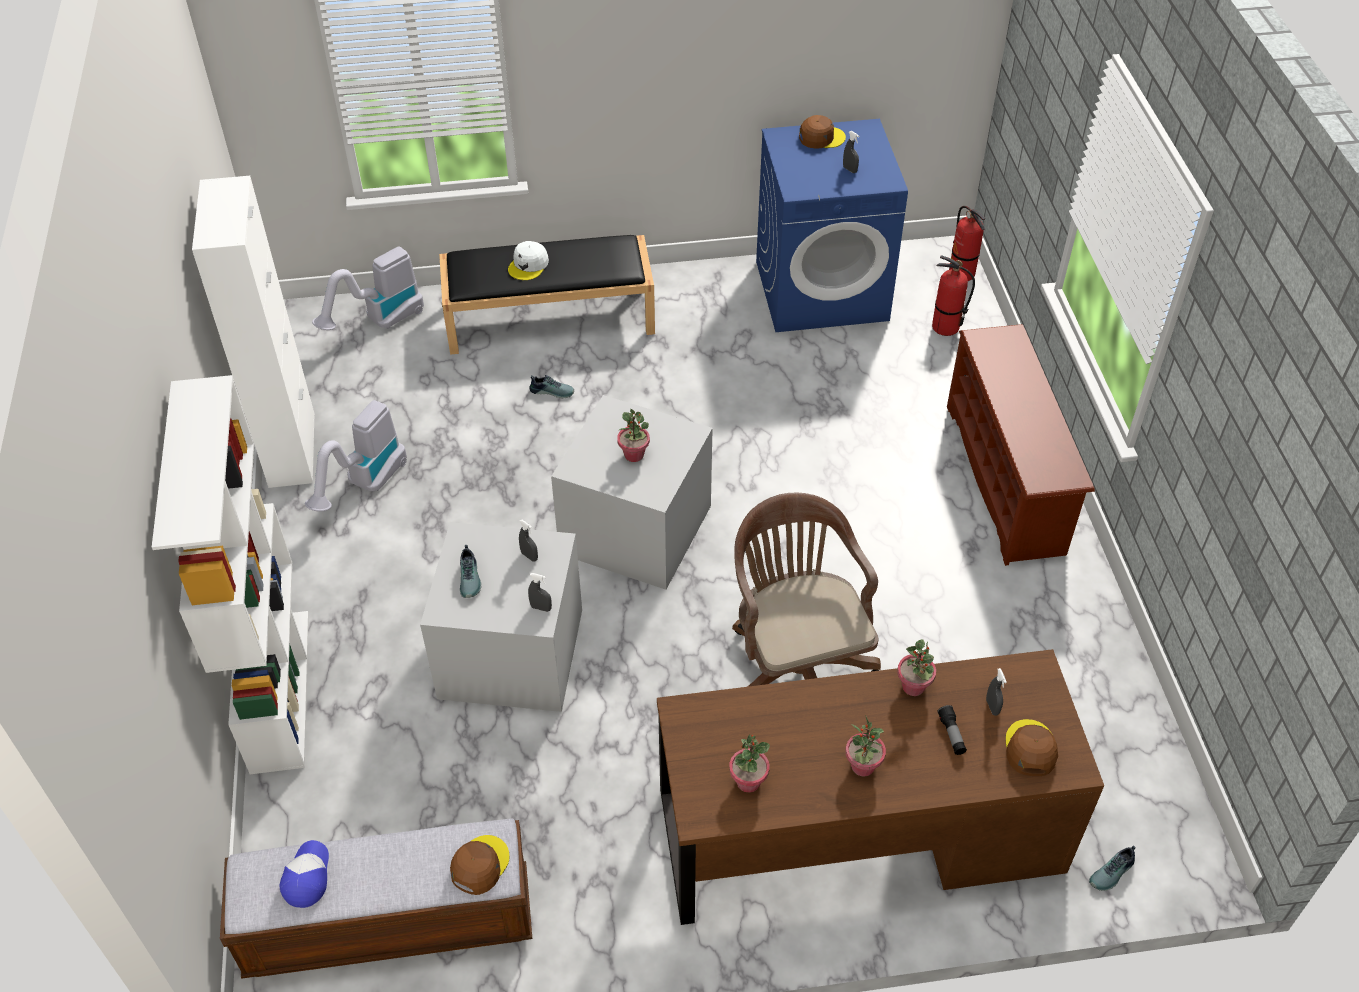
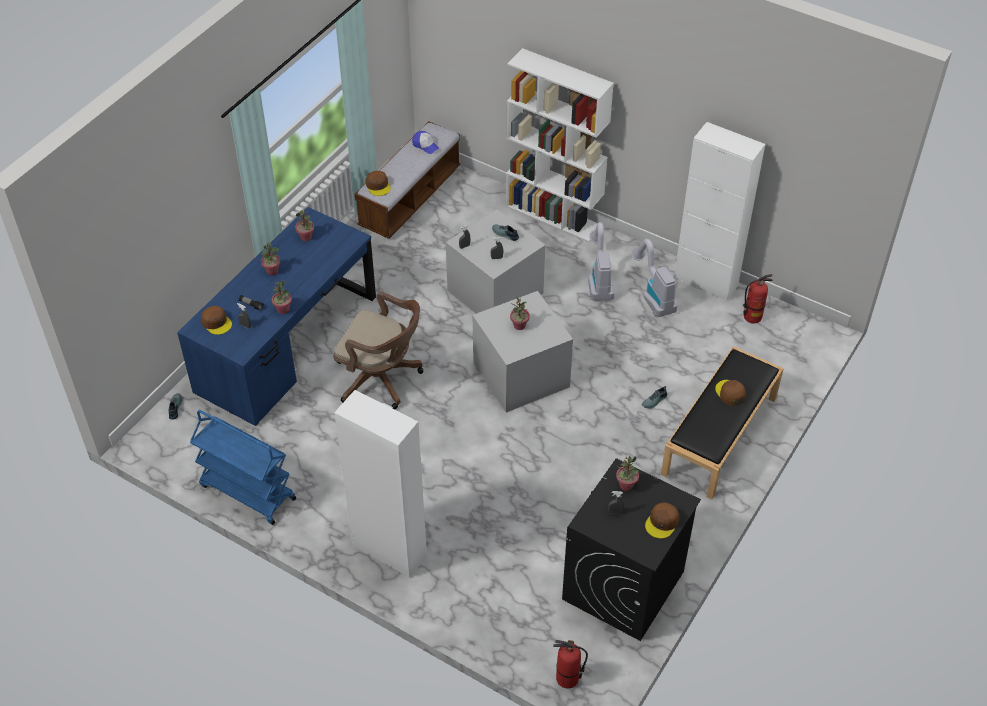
camera: 130 degrees right, 0 degrees up
(379, 322) = (784, 361): vacuum cleaner -> vacuum cleaner (599, 280)
(528, 265) = (730, 393): white cap -> brown cap
(809, 178) = (626, 485): none -> potted plant
(822, 290) = (623, 586): blue washing machine -> black washing machine
(858, 831) = (287, 344): brown desk -> blue desk
(945, 327) = (528, 624): fire extinguisher -> fire extinguisher (752, 317)
(1006, 479) = (389, 551): brown shoe rack -> white cabinet
(1110, 668) = (247, 492): none -> blue cart

